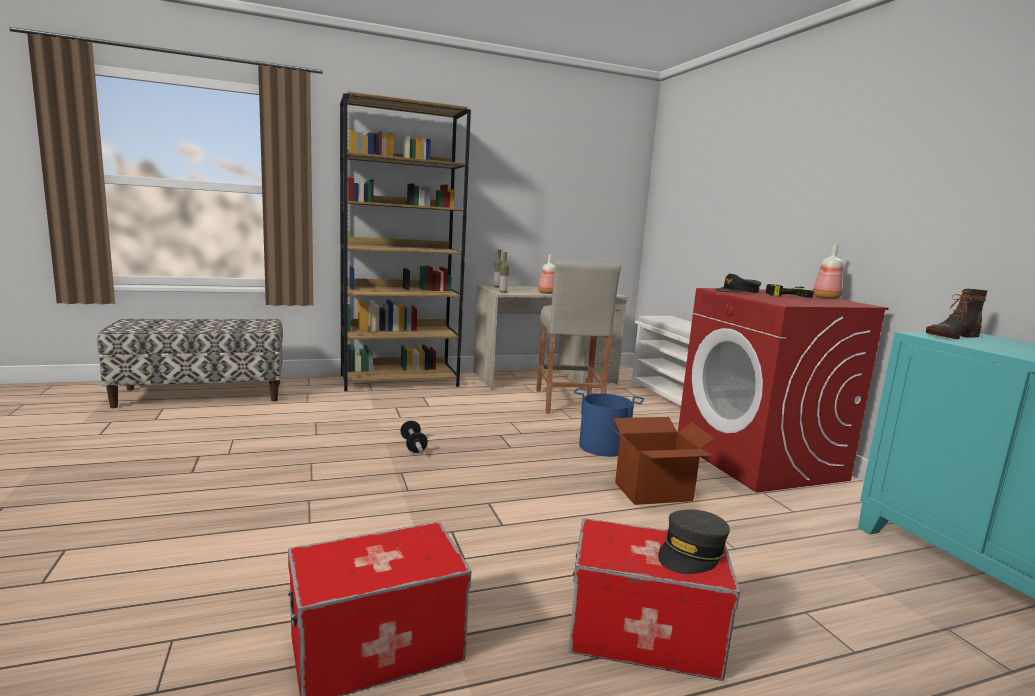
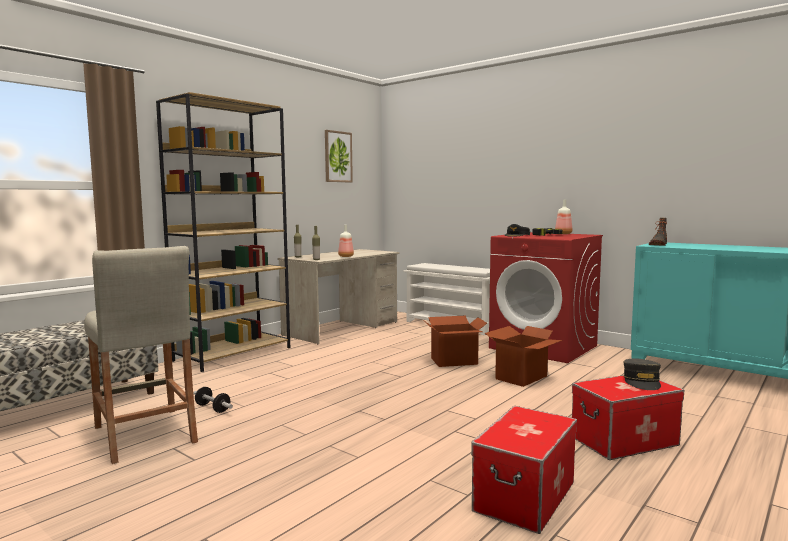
camera: 30 degrees left, 5 degrees down
(413, 446) = (334, 393): dumbbell -> dumbbell (212, 408)
(568, 402) = (386, 340): beige stool -> beige stool (145, 434)
(578, 172) = (337, 157): none -> picture
(603, 447) = (454, 361): blue bucket -> cardboard box

